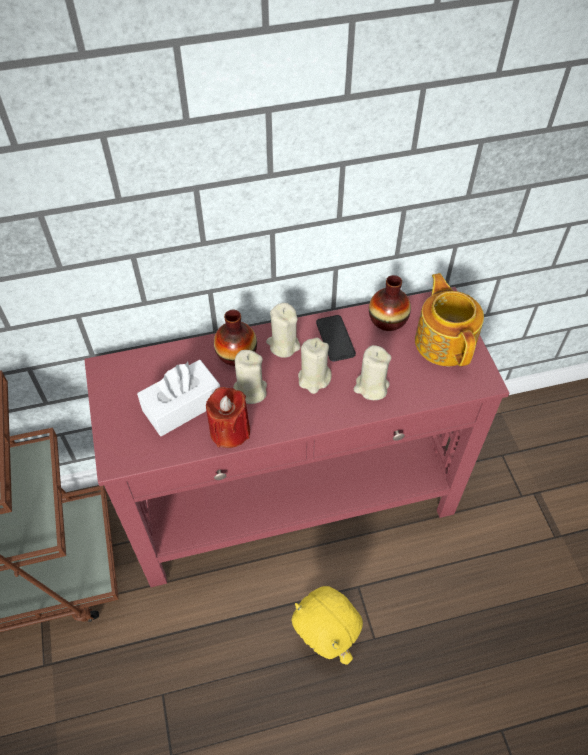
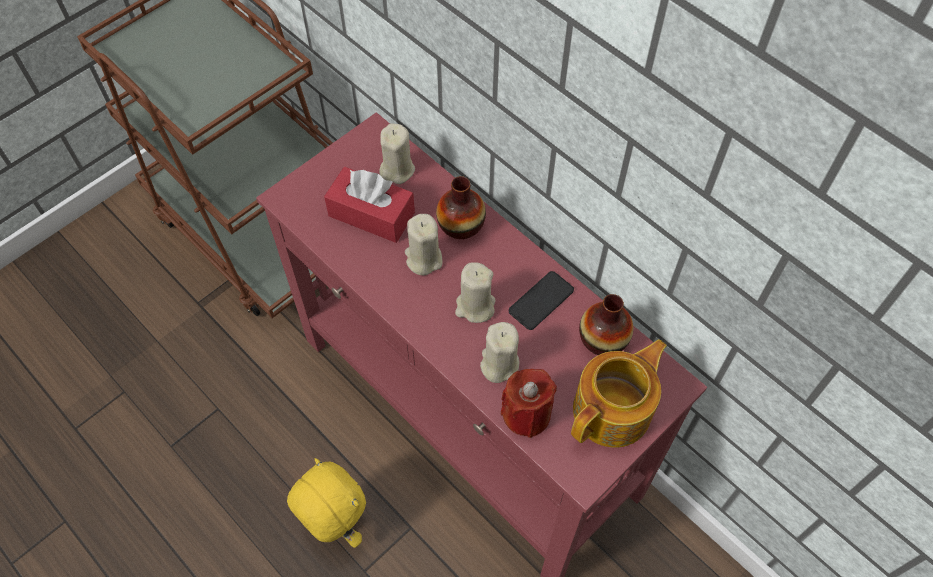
camera: 60 degrees right, 5 degrees up
(182, 406) = (371, 214): white tissue box -> red tissue box
(230, 431) = (367, 266): red candle -> red candle (526, 414)
(283, 345) = (500, 258): beige candle -> beige candle (397, 169)
(325, 642) = (335, 524): yellow plush toy -> yellow plush toy turned 120 degrees clockwise

